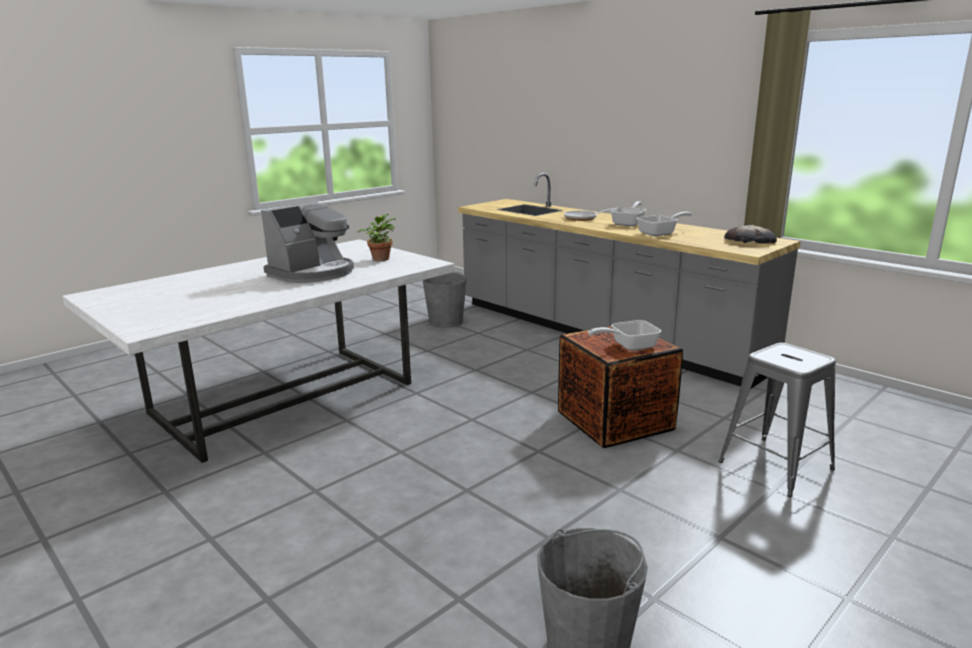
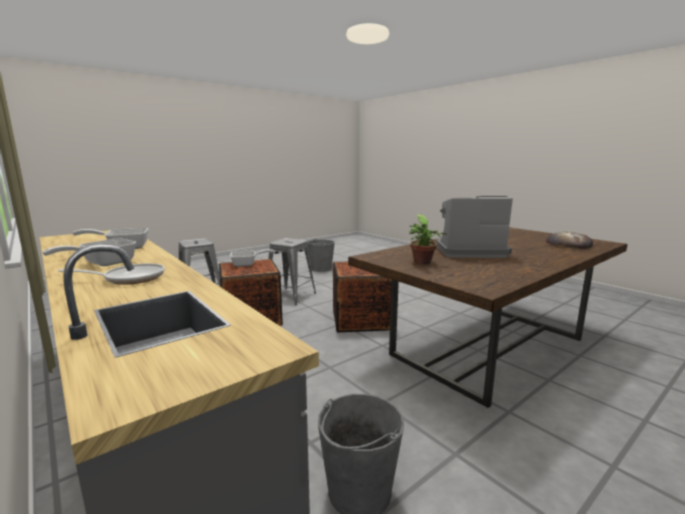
camera: 175 degrees left, 5 degrees down
(287, 397) = (487, 347): white dining table -> brown dining table
(313, 273) = (469, 251): coffee machine -> coffee machine turned 45 degrees clockwise
(440, 428) = (361, 319): none -> crate
(591, 479) = (291, 296): none -> grey stool
(749, 241) = (81, 237): bread -> bread (568, 244)

